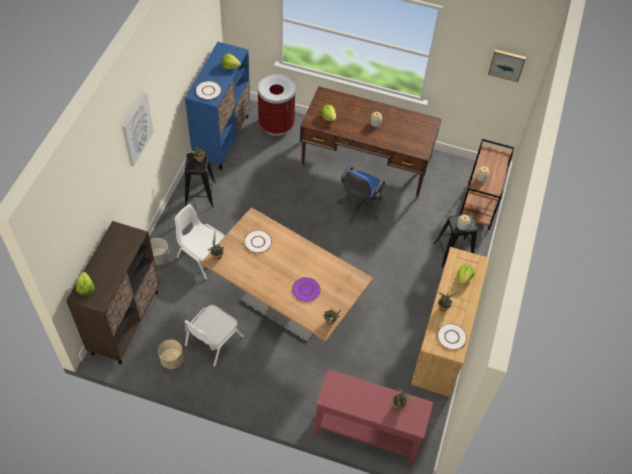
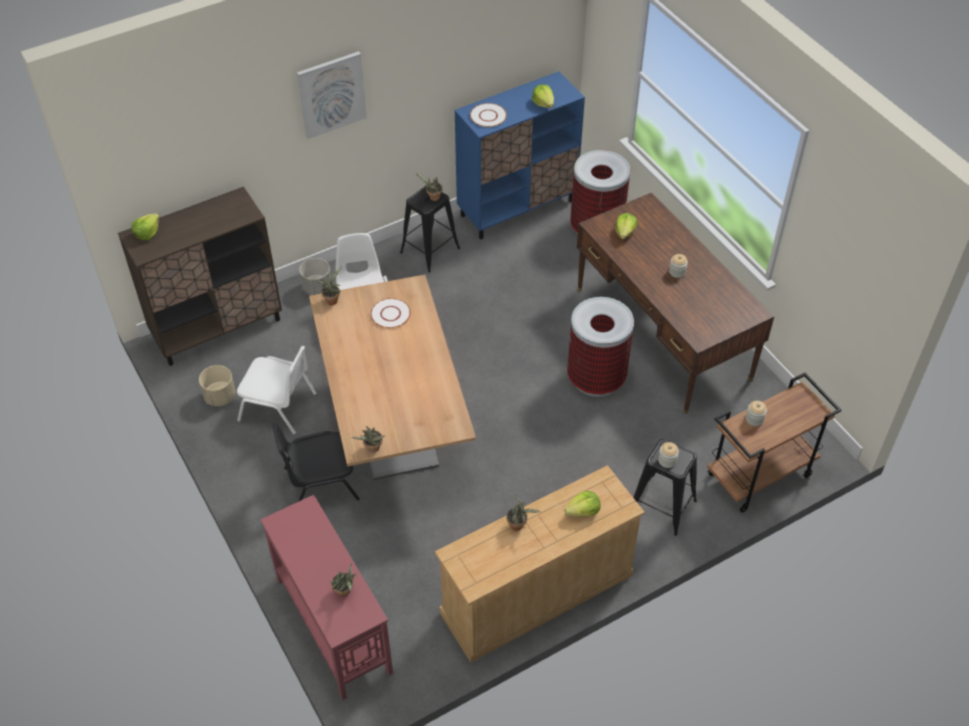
camera: 45 degrees right, 5 degrees down
(212, 341) = (279, 407): white chair -> white chair turned 150 degrees counterclockwise
(281, 365) = (319, 483): none -> black chair
(306, 290) = (385, 397): purple plate -> none
(359, 208) = (595, 378): blue office chair -> trash can
(451, 337) = (488, 564): white plate -> none
(507, 64) = (872, 268): picture -> none

